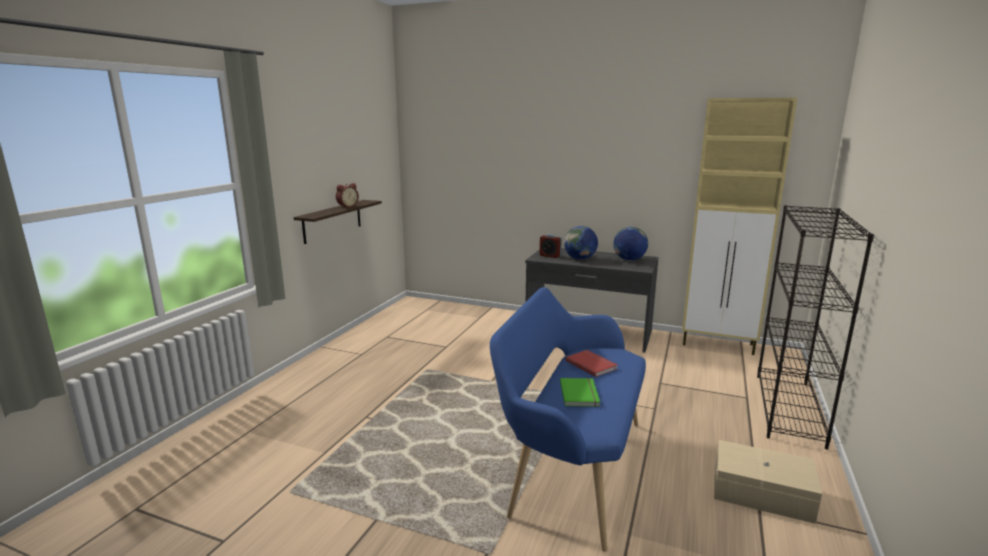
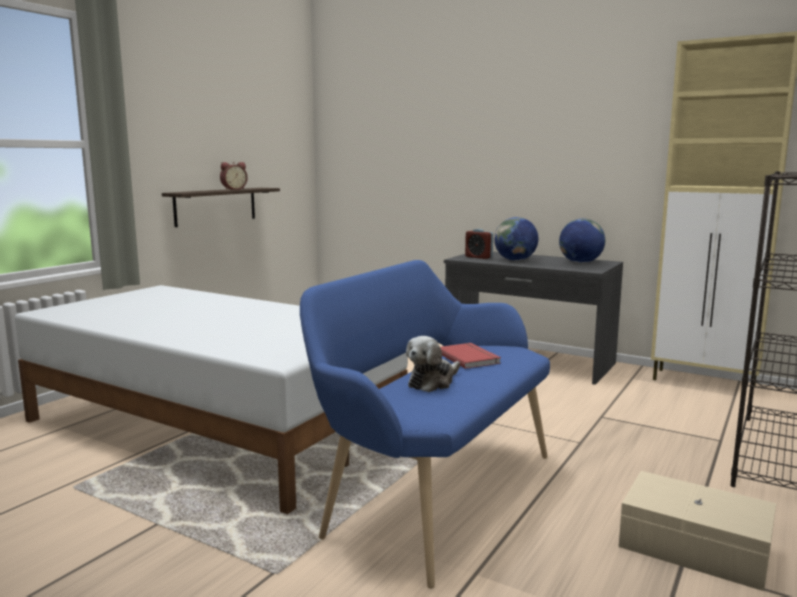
camera: 10 degrees right, 5 degrees down
(374, 419) = (212, 426): none -> white bed
(580, 394) = (432, 382): green book -> plush toy

